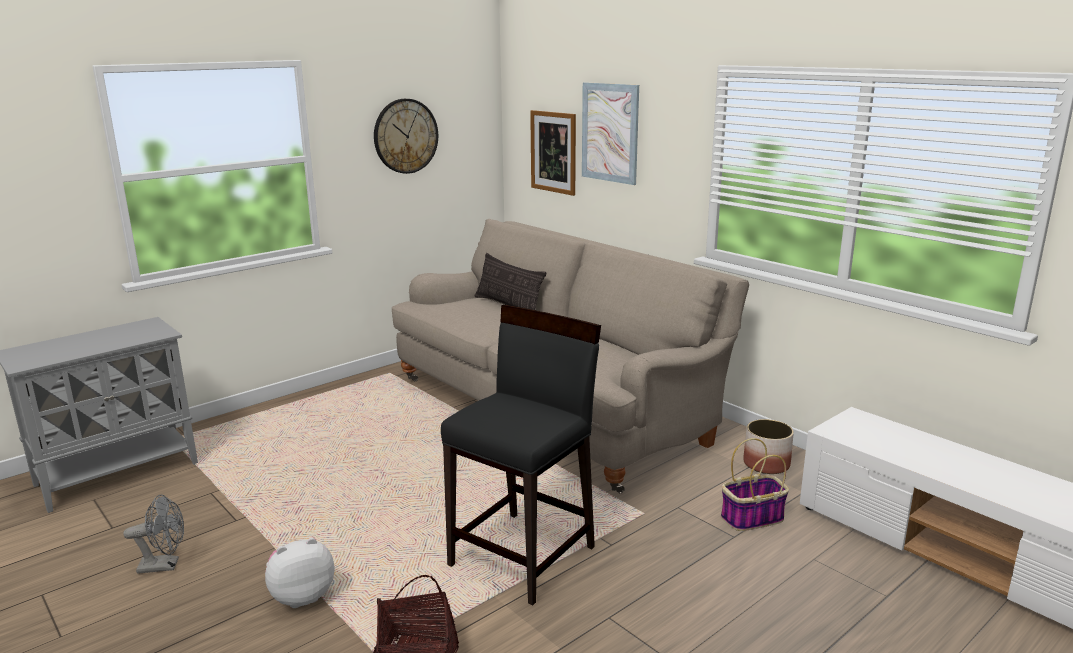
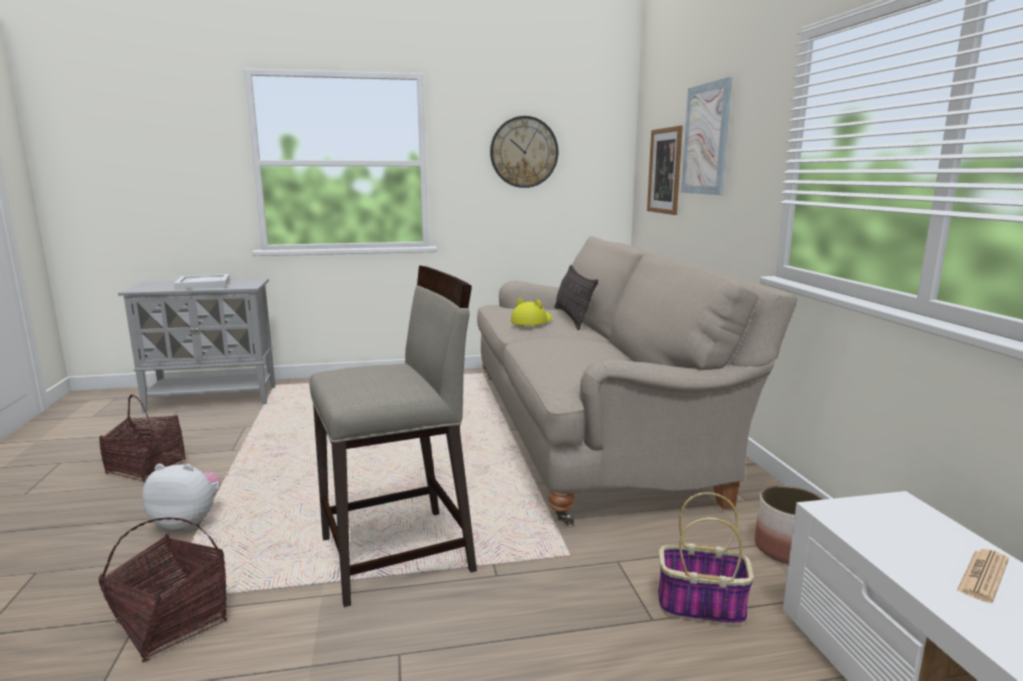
camera: 30 degrees right, 5 degrees down
(96, 341) = (202, 285): none -> white tray
(165, 565) = (146, 467): grey fan -> basket
(488, 319) = (531, 321): none -> yellow hat
(524, 555) = (399, 554): black stool -> beige stool
(923, 447) = (983, 576): none -> newspaper

